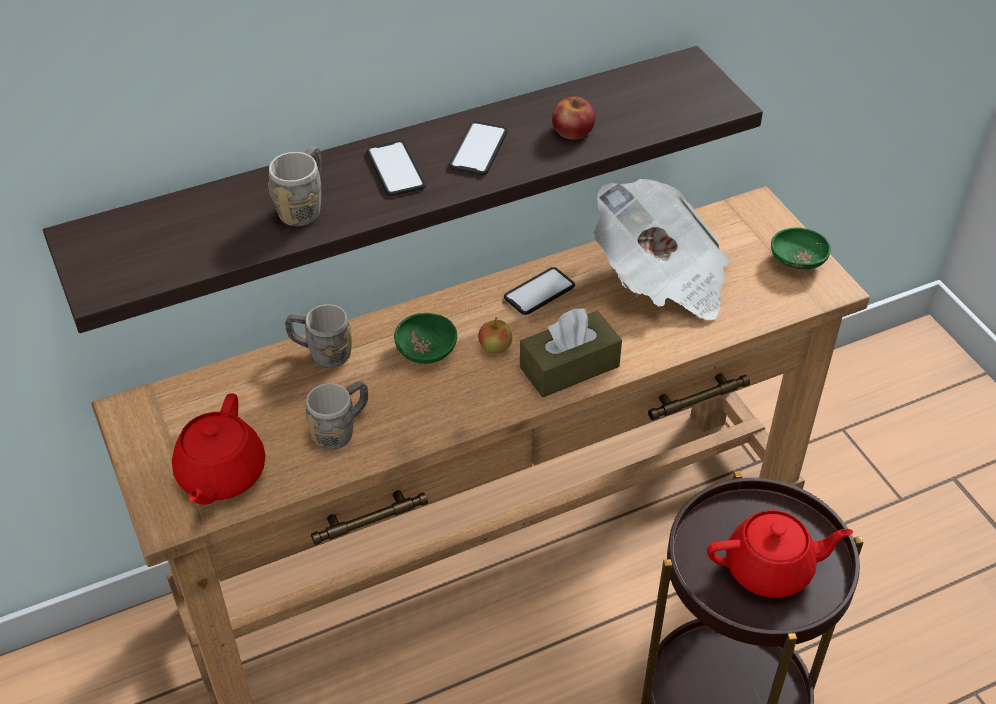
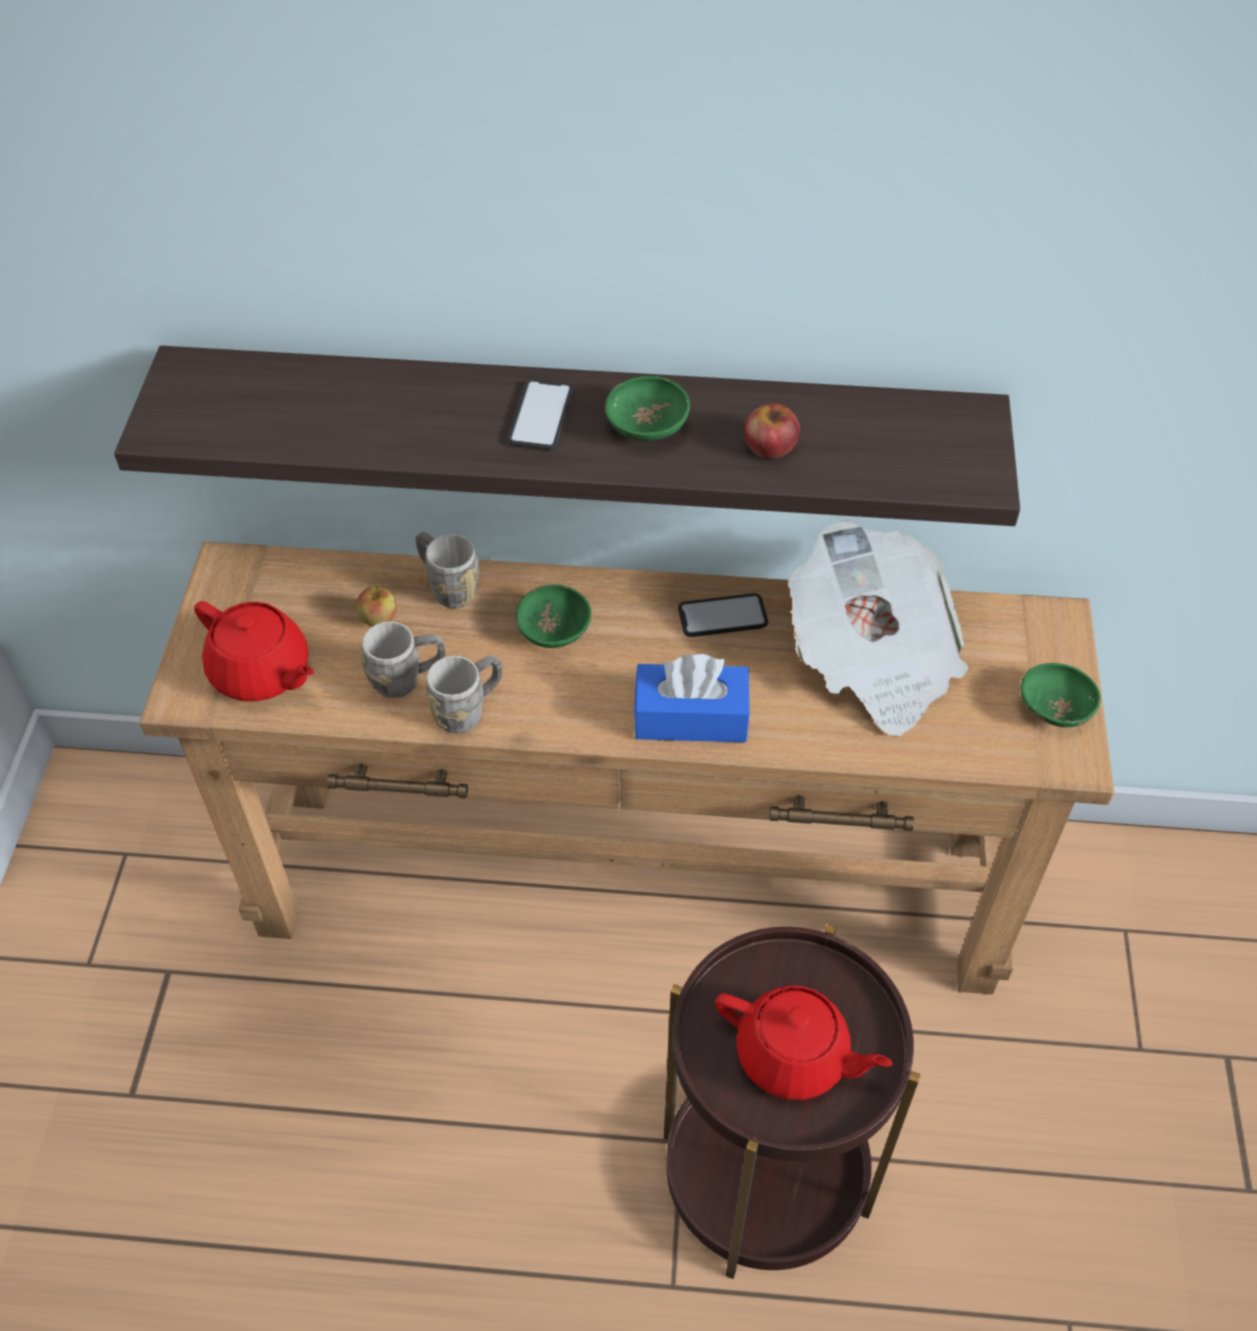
camera: 30 degrees right, 5 degrees up
(220, 475) = (262, 673): red teapot -> red teapot turned 90 degrees counterclockwise
(304, 206) = (415, 421): grey mug -> grey mug (468, 709)
(478, 149) = (647, 427): phone -> green bowl
(495, 348) = (627, 659): apple -> apple (378, 619)
(569, 367) = (691, 717): brown tissue box -> blue tissue box

